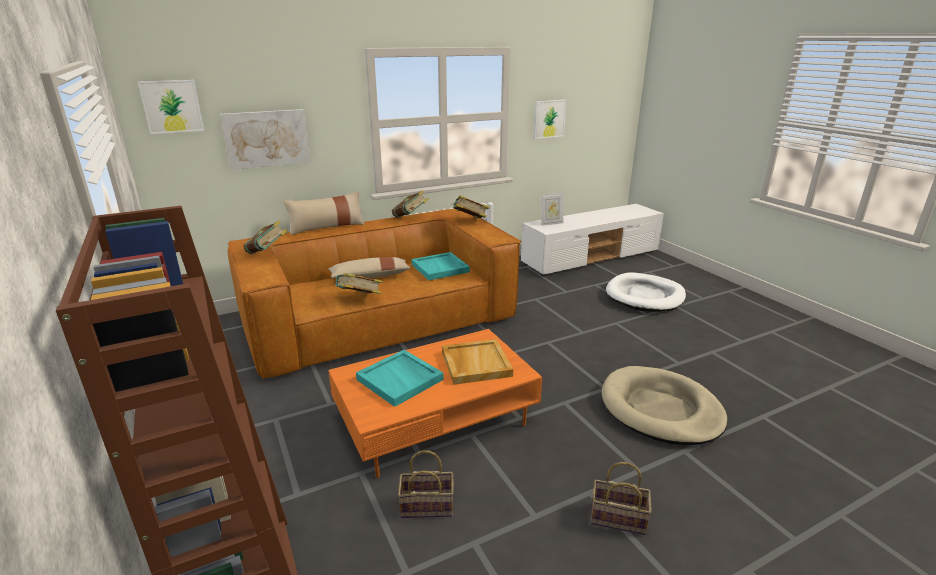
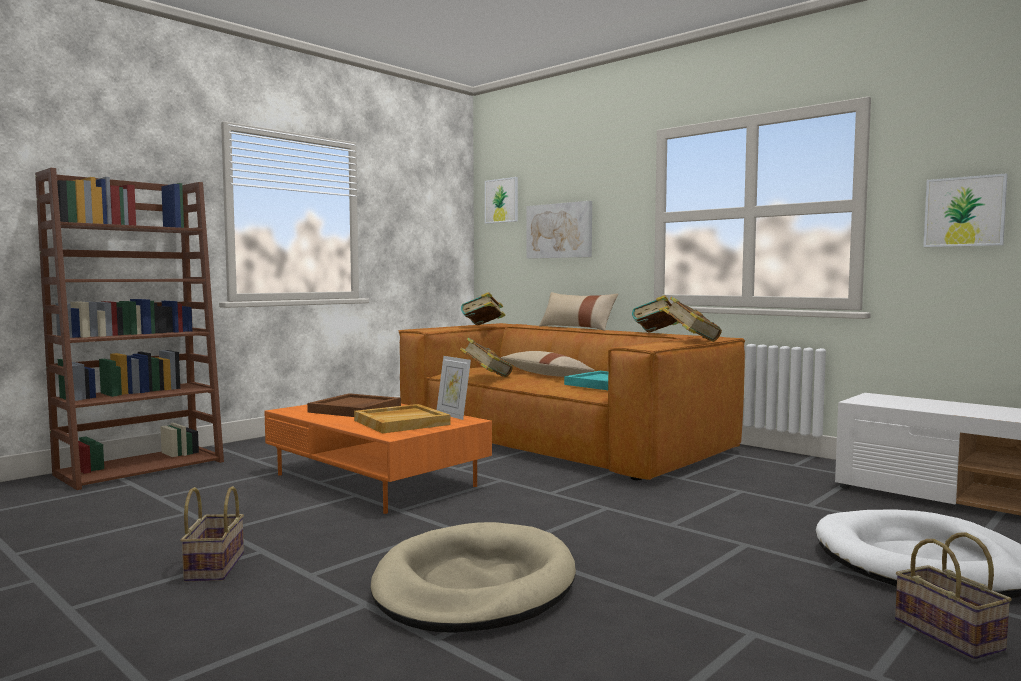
camera: 70 degrees right, 20 degrees down
(400, 379) = (355, 409): turquoise tray -> brown tray
(428, 505) = (240, 493): basket -> basket (951, 635)
(551, 223) = (904, 401): picture frame -> picture frame (453, 415)

